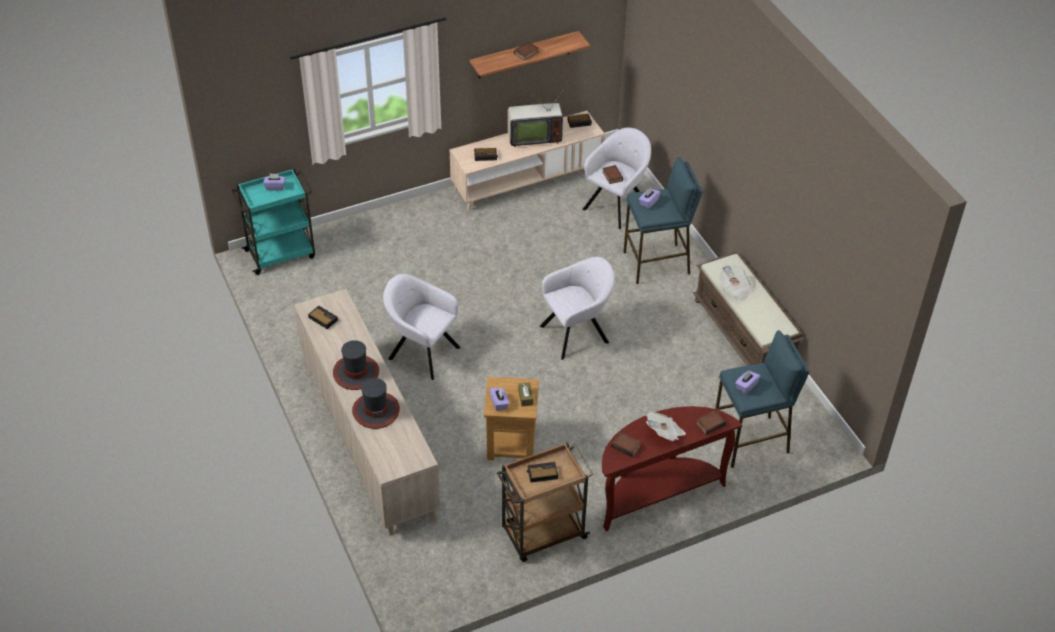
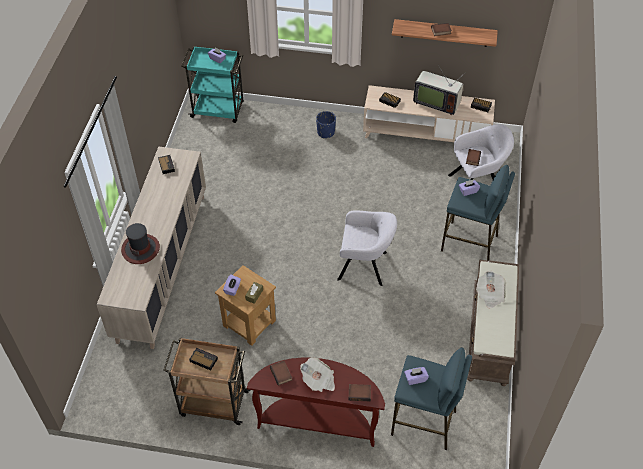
camera: 35 degrees right, 5 degrees up
(356, 373) = (152, 215): hat -> none
(421, 351) = (247, 223): grey armchair -> none
(422, 224) = (326, 132): none -> blue planter

